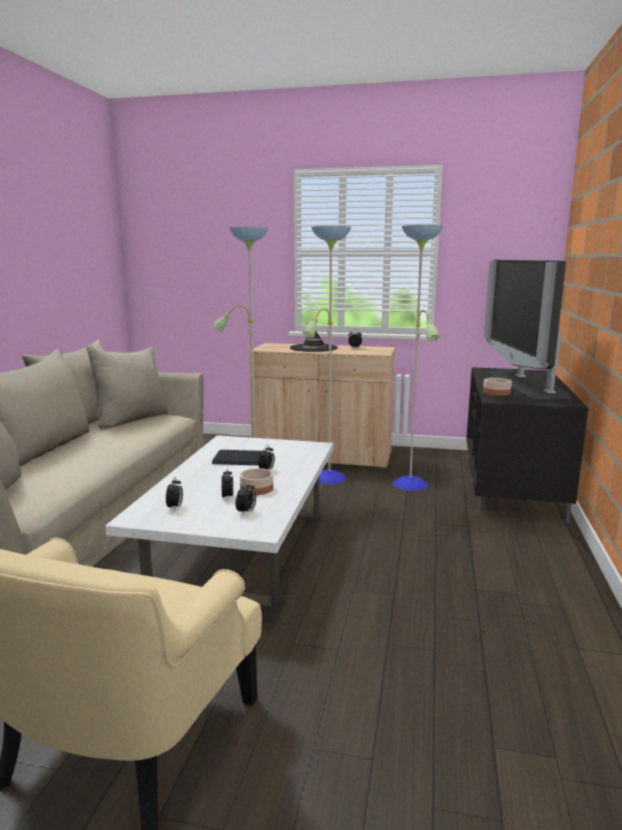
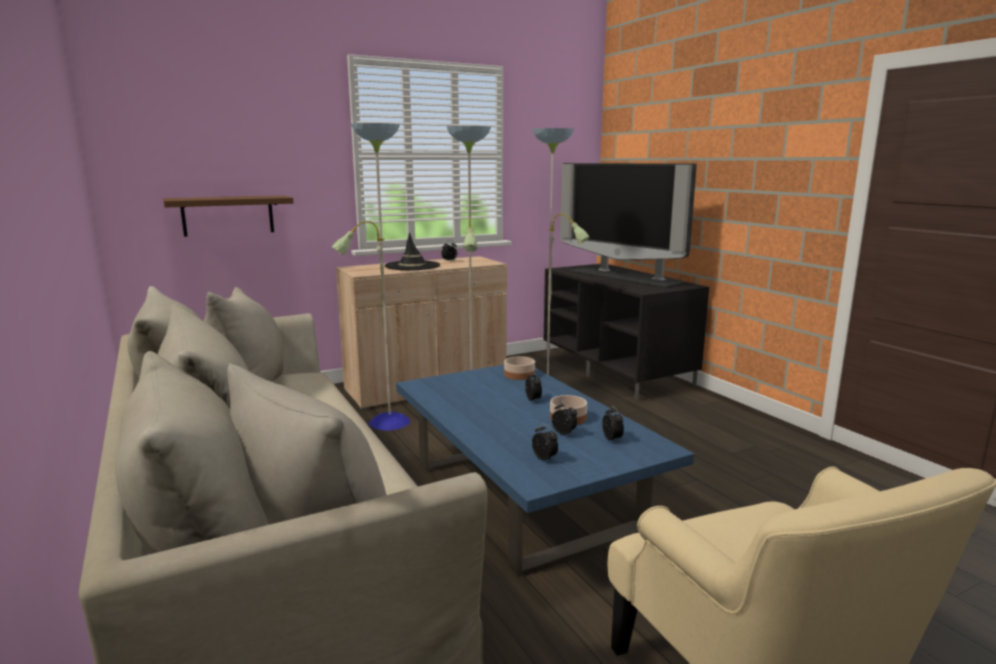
camera: 40 degrees left, 0 degrees up
(201, 297) = (228, 215): none -> brown shelf
(237, 459) = (482, 398): laptop -> none
(241, 547) = (521, 495): white coffee table -> blue coffee table
(496, 392) = (627, 286): bowl -> bowl (519, 374)

